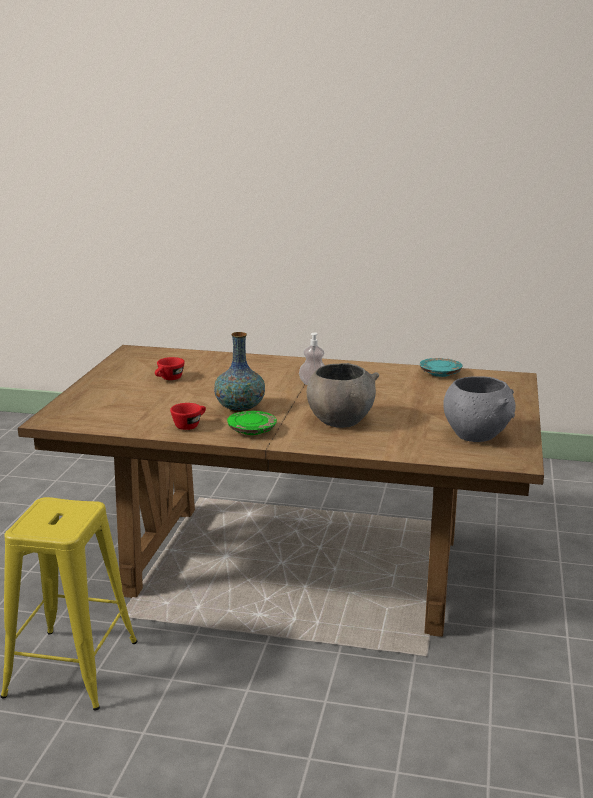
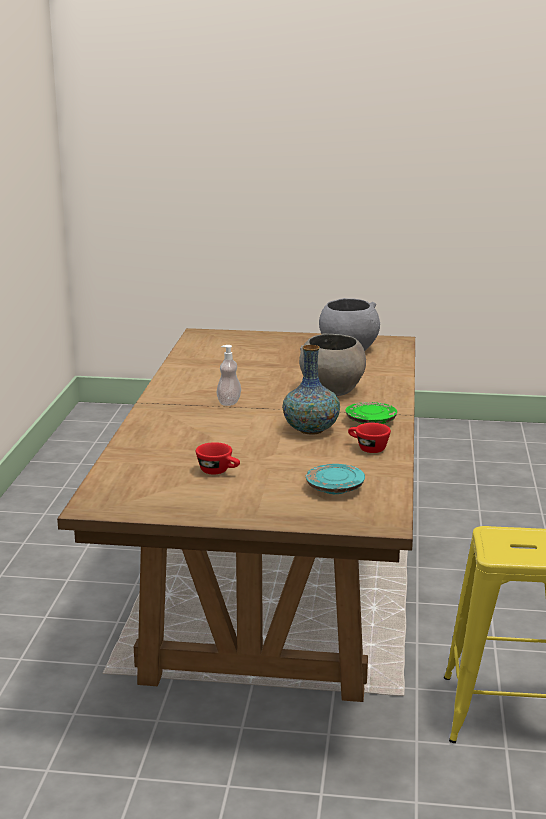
camera: 95 degrees left, 0 degrees up
(440, 373) = (191, 357): turquoise plate -> turquoise plate (335, 488)

